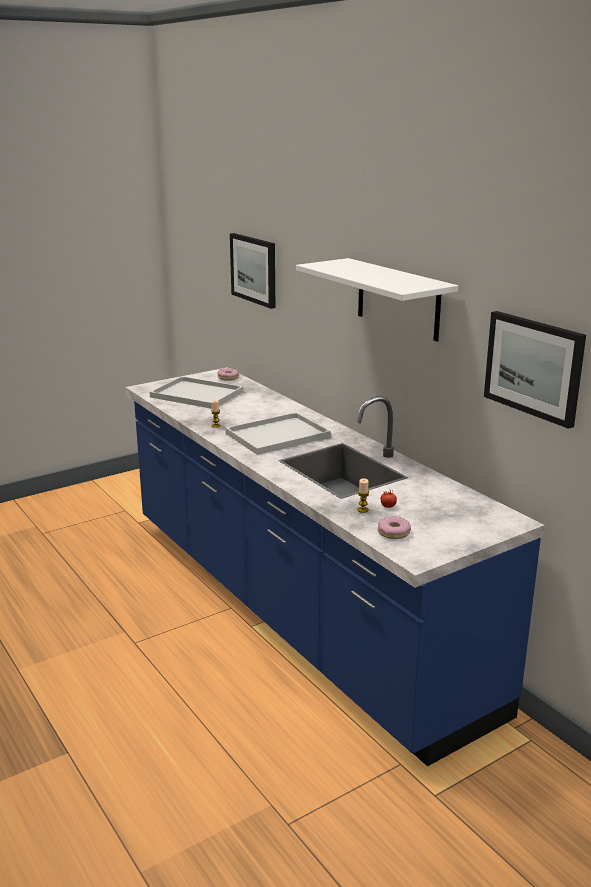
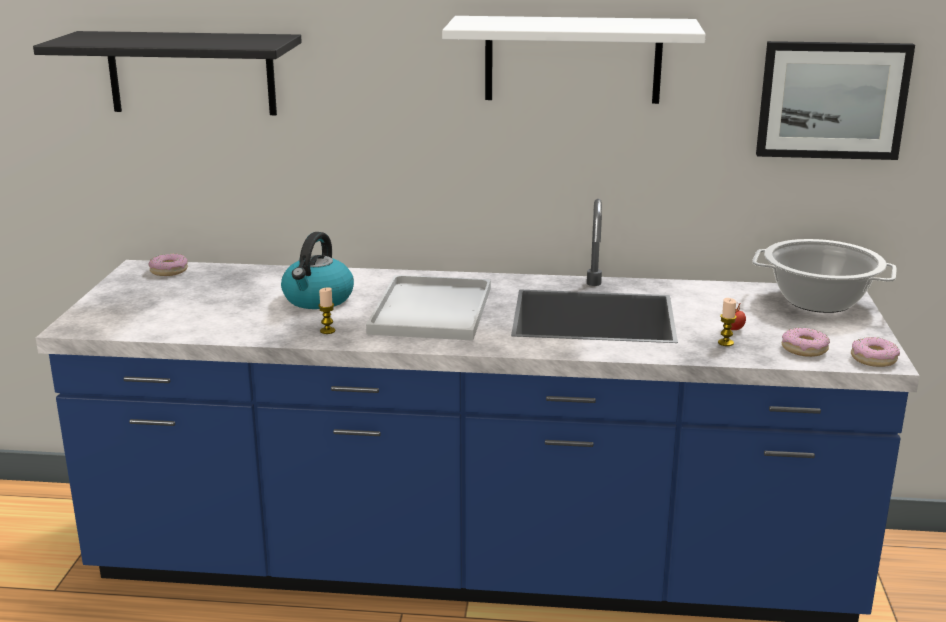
camera: 50 degrees left, 0 degrees up
(198, 394) = (188, 304): white tray -> none
(248, 411) = (318, 299): none -> kettle
(254, 269) = (191, 73): picture -> black shelf
(415, 555) = (873, 359): none -> donut
(484, 518) = (819, 301): none -> cooking pot

